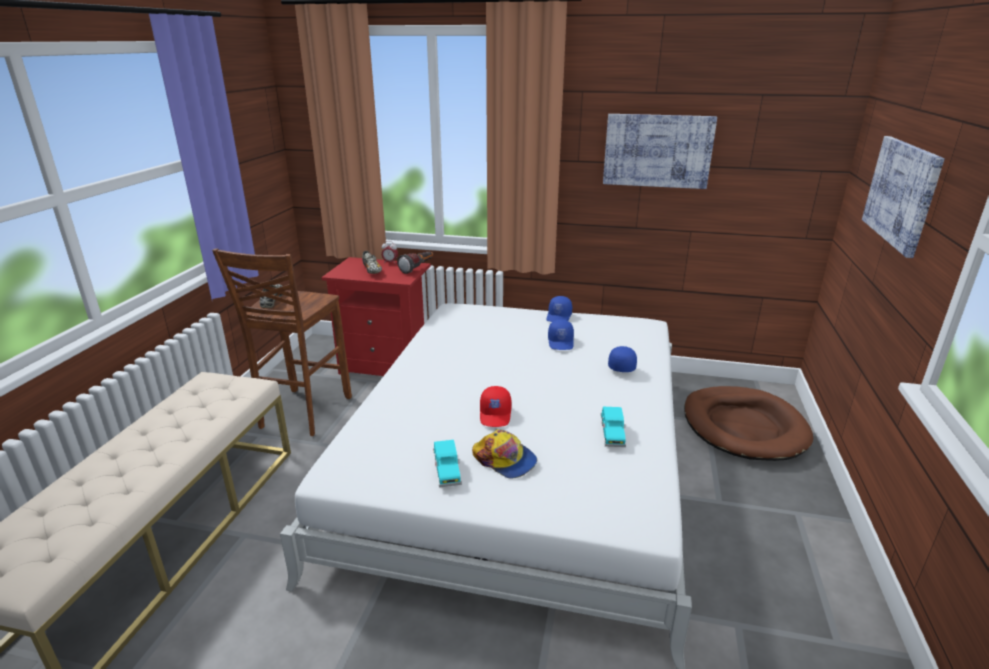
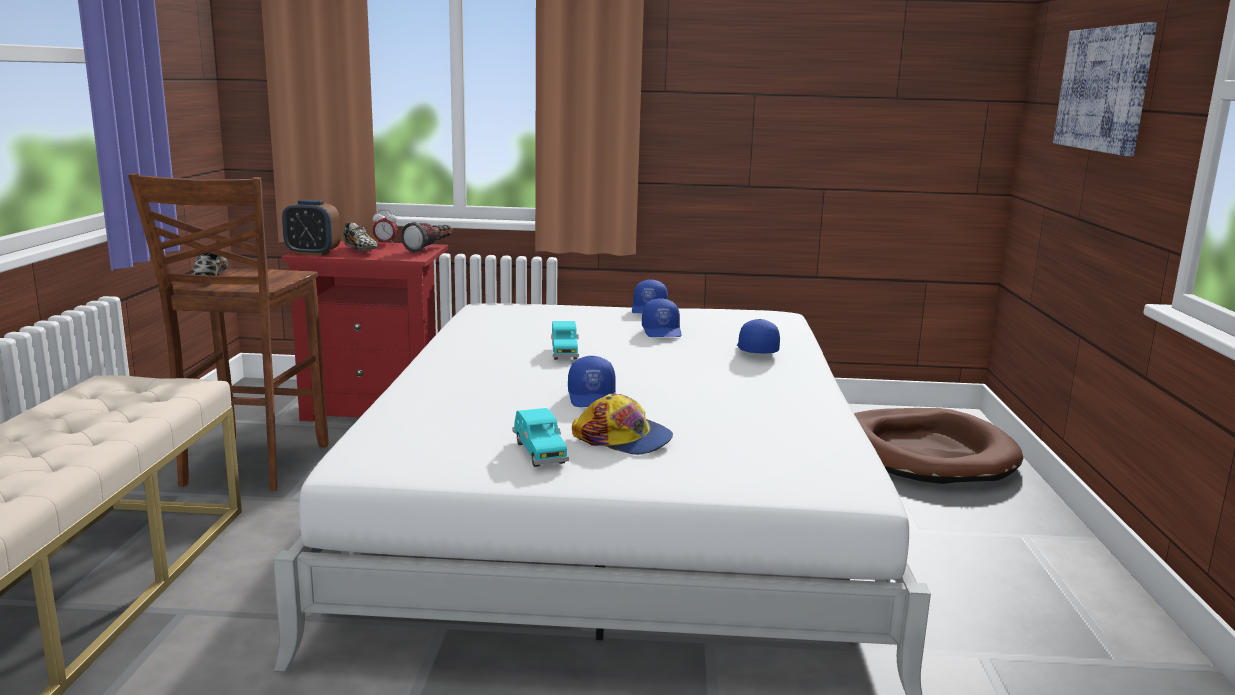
camera: 10 degrees left, 10 degrees down
(341, 273) = (313, 253): none -> alarm clock
(496, 415) = (593, 398): red cap -> blue cap
(612, 434) = (768, 411): turquoise toy car -> turquoise toy car (564, 352)
(657, 151) = (774, 75): picture -> none

